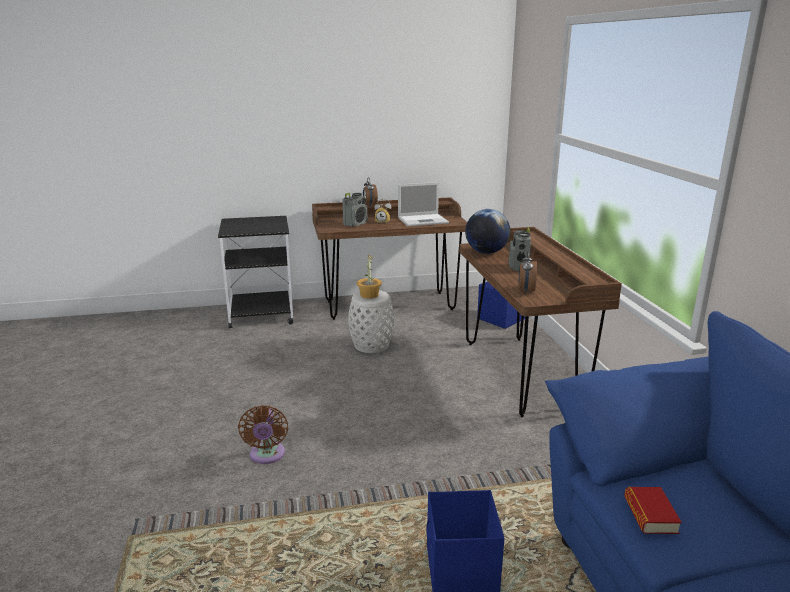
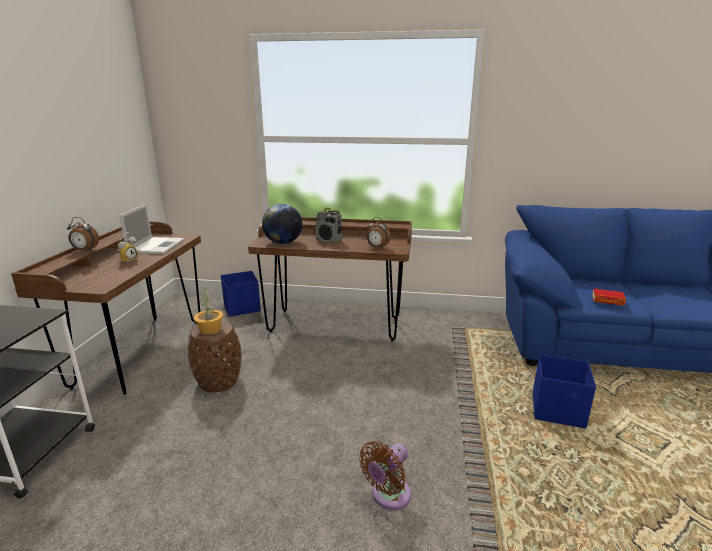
camera: 70 degrees left, 0 degrees up
(267, 456) = (388, 496): brown fan -> brown fan turned 120 degrees clockwise
(355, 224) = (109, 272): radio -> none
(371, 346) = (218, 381): white stool -> brown stool

